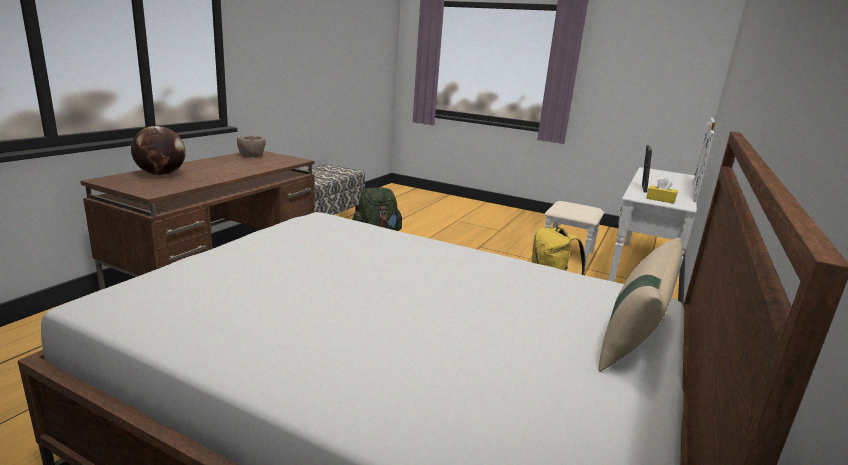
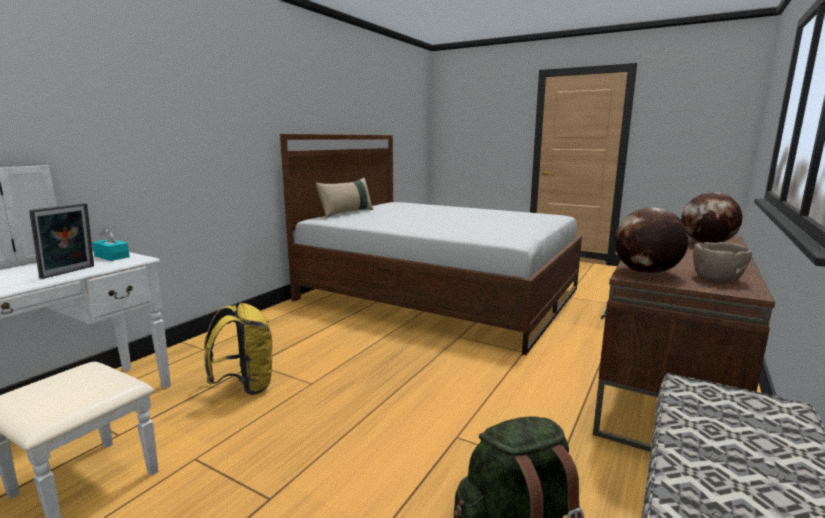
camera: 175 degrees left, 5 degrees down
(285, 161) = (645, 273): none -> globe
(660, 199) = (112, 256): yellow tissue box -> turquoise tissue box

